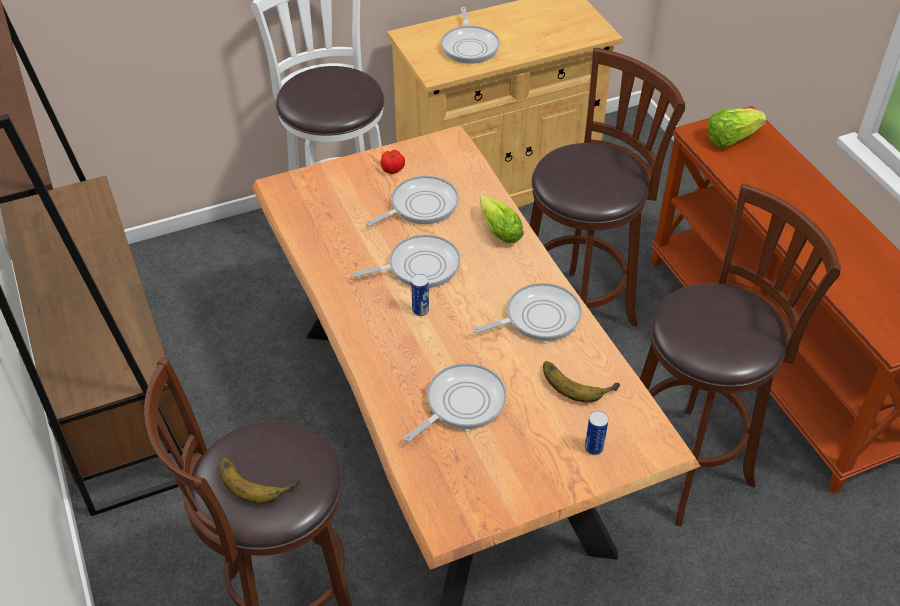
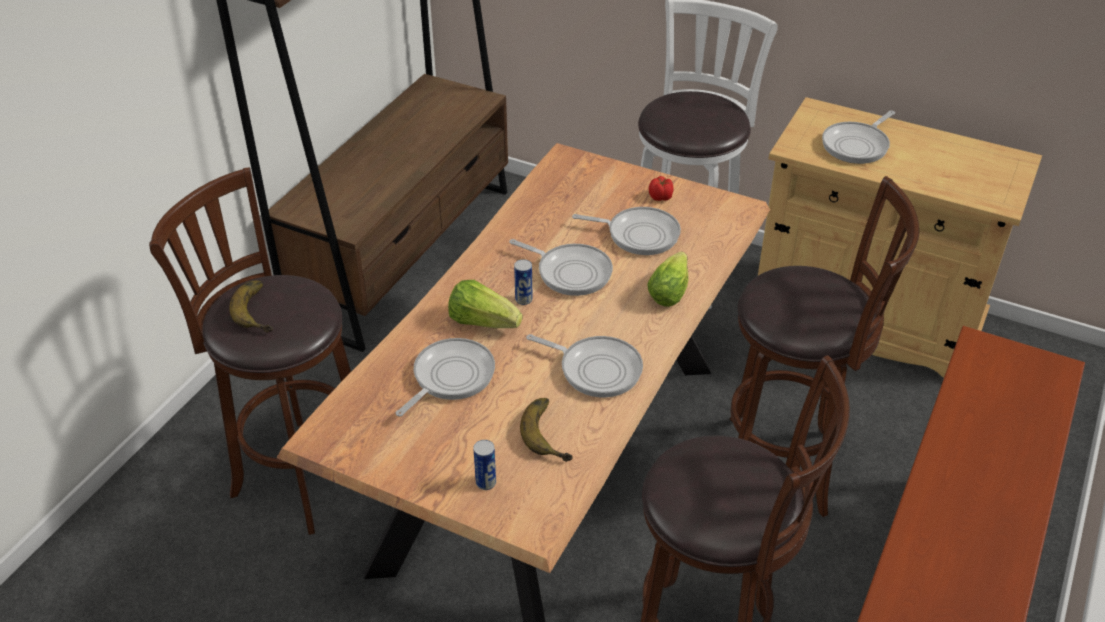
camera: 50 degrees right, 5 degrees down
(461, 404) = (450, 377): frying pan -> frying pan turned 60 degrees counterclockwise
(731, 139) = (1008, 372): lettuce -> lettuce (482, 322)

